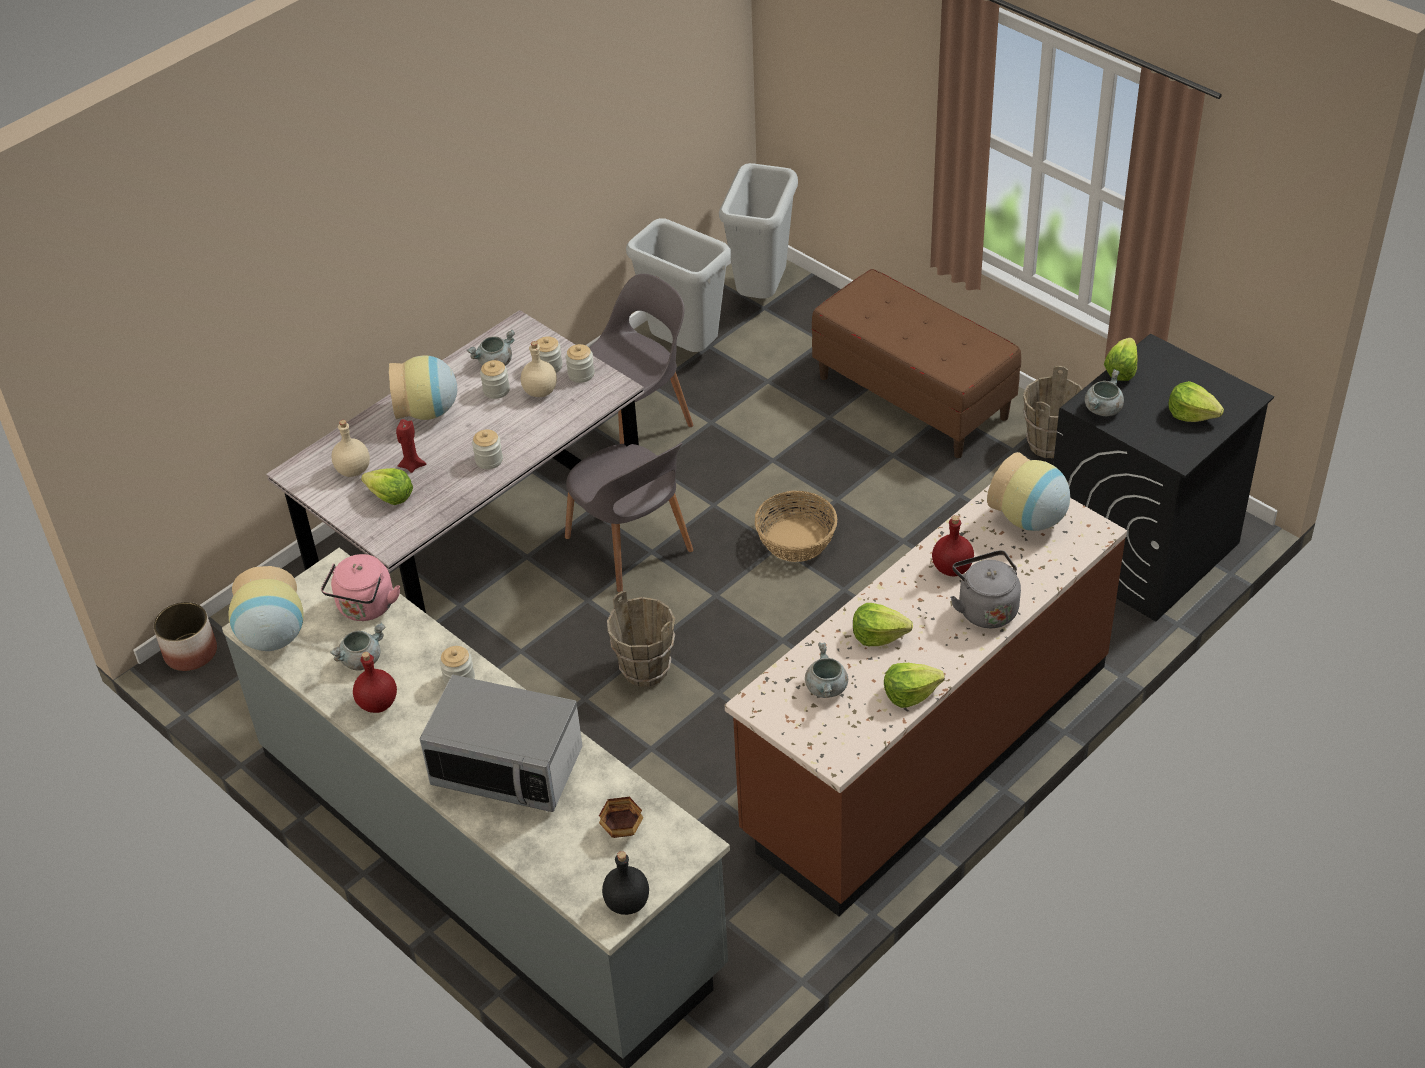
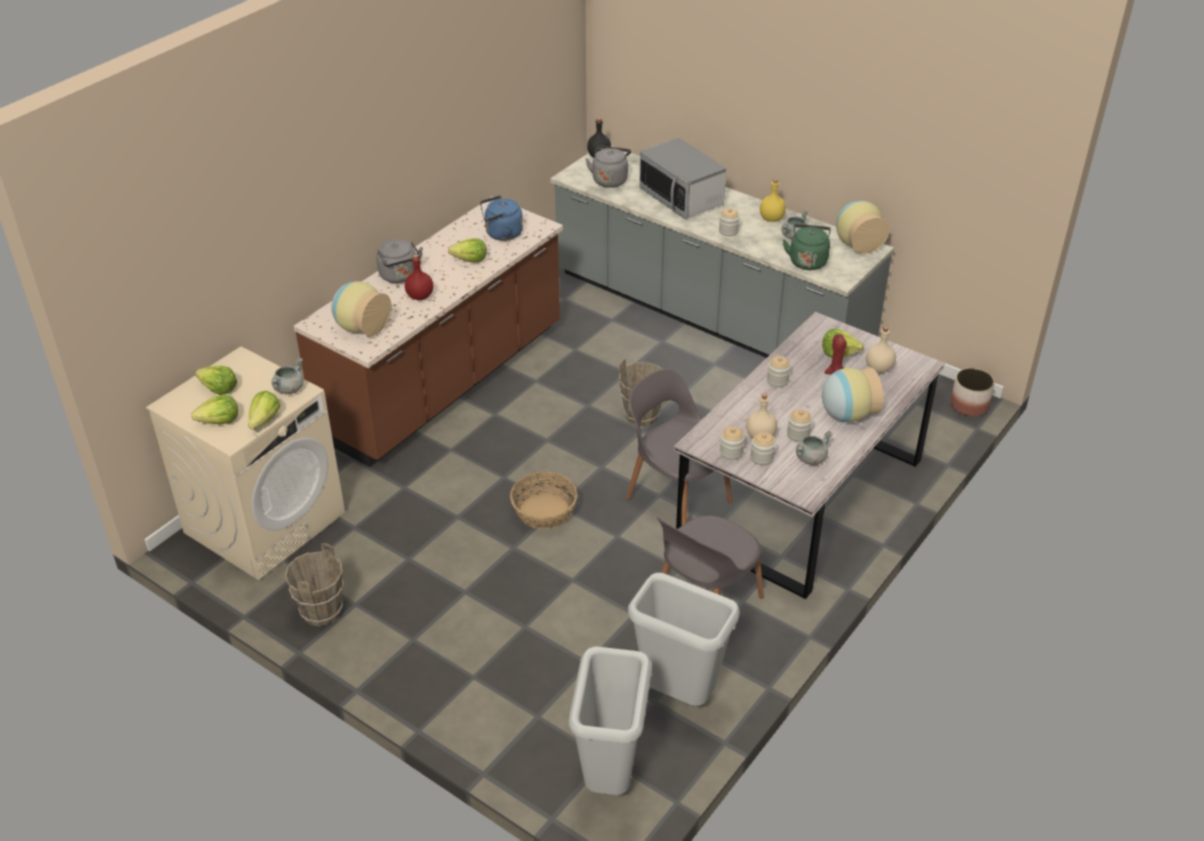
camera: 170 degrees right, 5 degrees down
(365, 608) = (807, 261): pink kettle -> green kettle
(377, 703) = (772, 219): red bottle -> yellow bottle
(508, 767) = (681, 198): microwave -> microwave turned 135 degrees counterclockwise
(621, 828) = (610, 180): bowl -> grey kettle
(827, 688) = (501, 234): grey cooking pot -> blue kettle
(910, 693) = (451, 234): lettuce -> lettuce (220, 421)
(913, 397) = (444, 654): brown bench -> none
(1141, 550) = (265, 522): black washing machine -> beige washing machine

